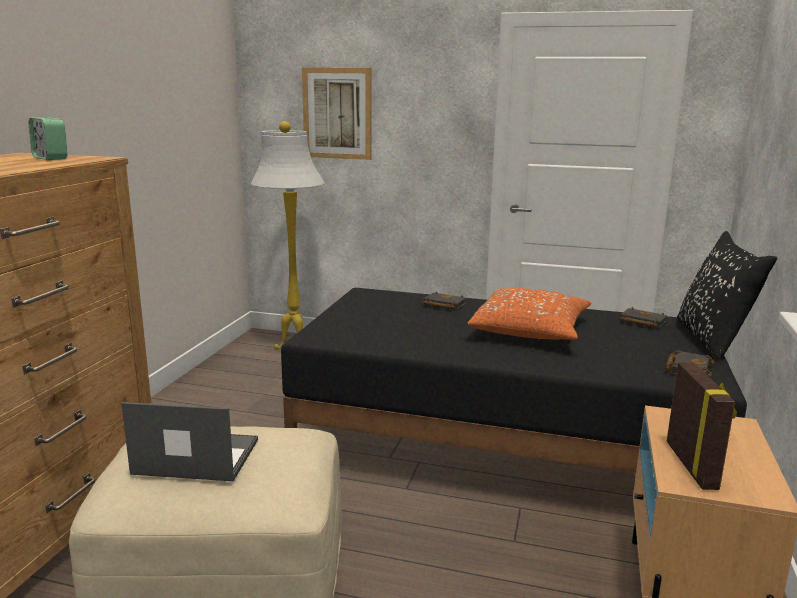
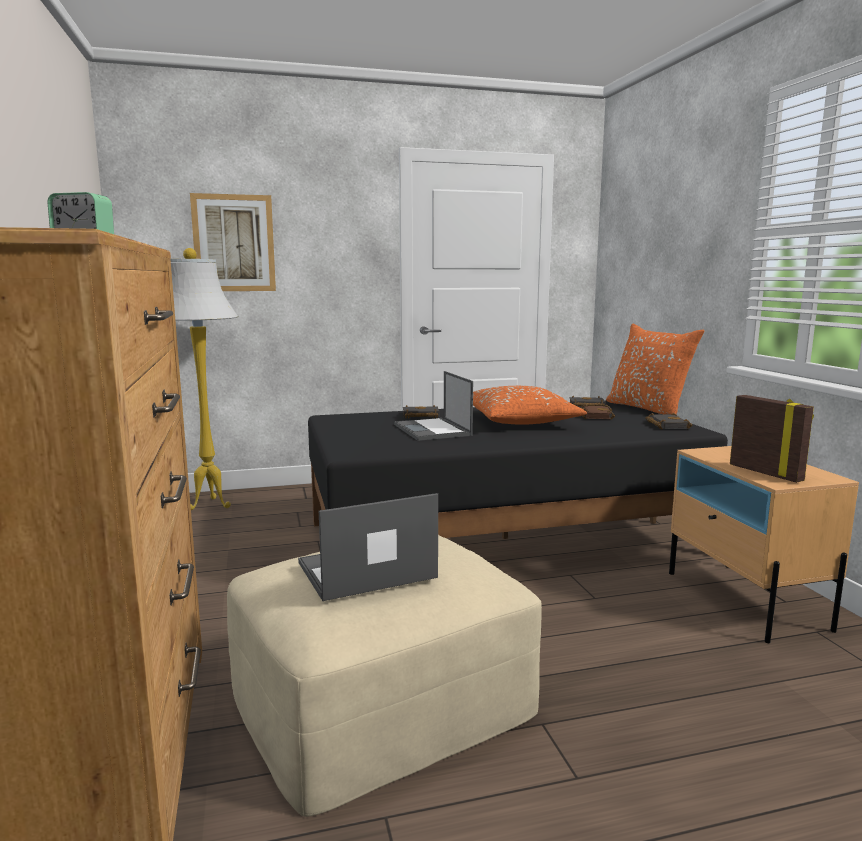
camera: 30 degrees left, 5 degrees down
(424, 325) = (433, 430): none -> laptop
(625, 338) = (595, 416): none -> brown book
(713, 340) = (648, 408): black pillow -> orange pillow

